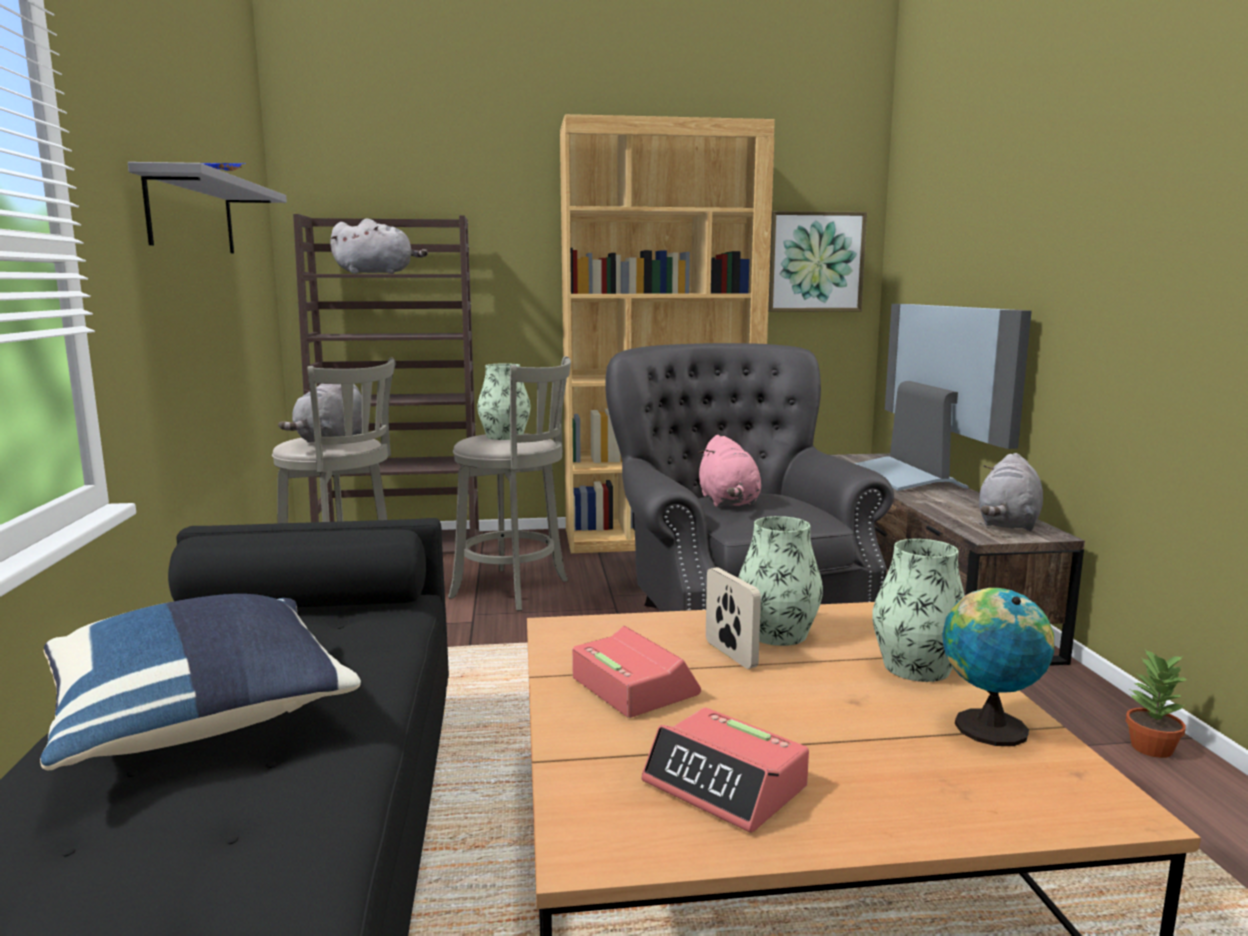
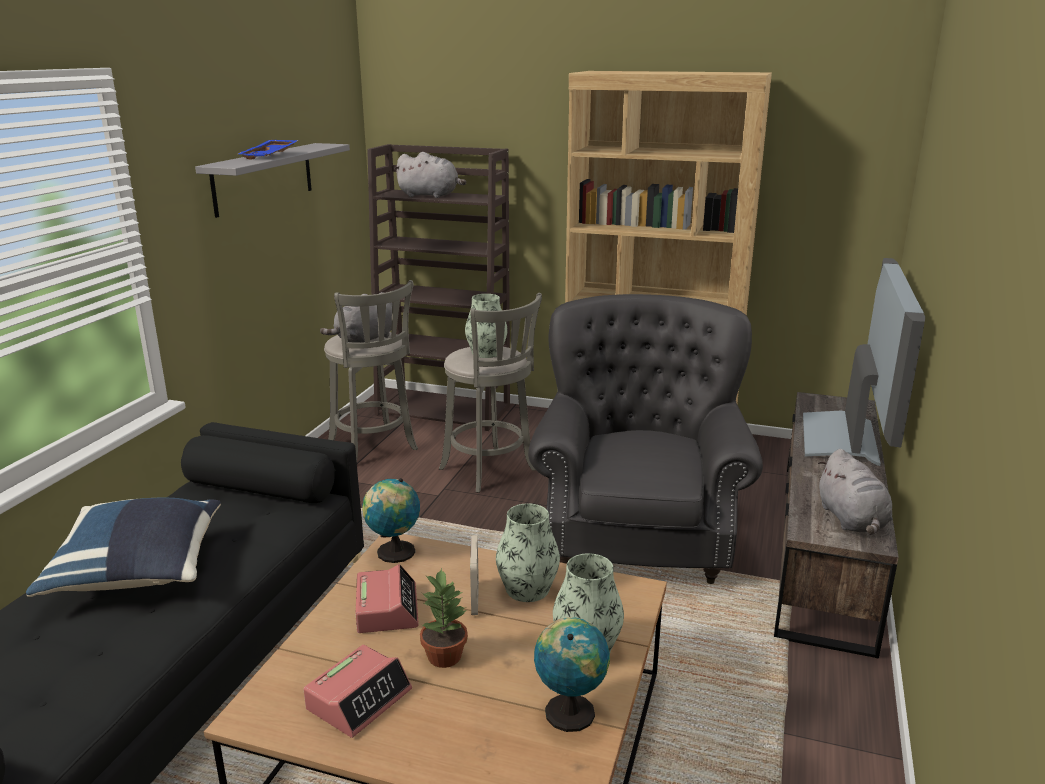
camera: 25 degrees right, 10 degrees up
(569, 635) = (393, 553): none -> globe
(726, 785) = (359, 699): alarm clock -> alarm clock turned 120 degrees counterclockwise
(728, 502) = (625, 446): pink plush toy -> none
(815, 262) = (834, 198): picture -> none
(1008, 524) = (852, 520): grey plush toy -> grey plush toy turned 60 degrees counterclockwise
(1150, 748) = (850, 755): potted plant -> potted plant (444, 656)

